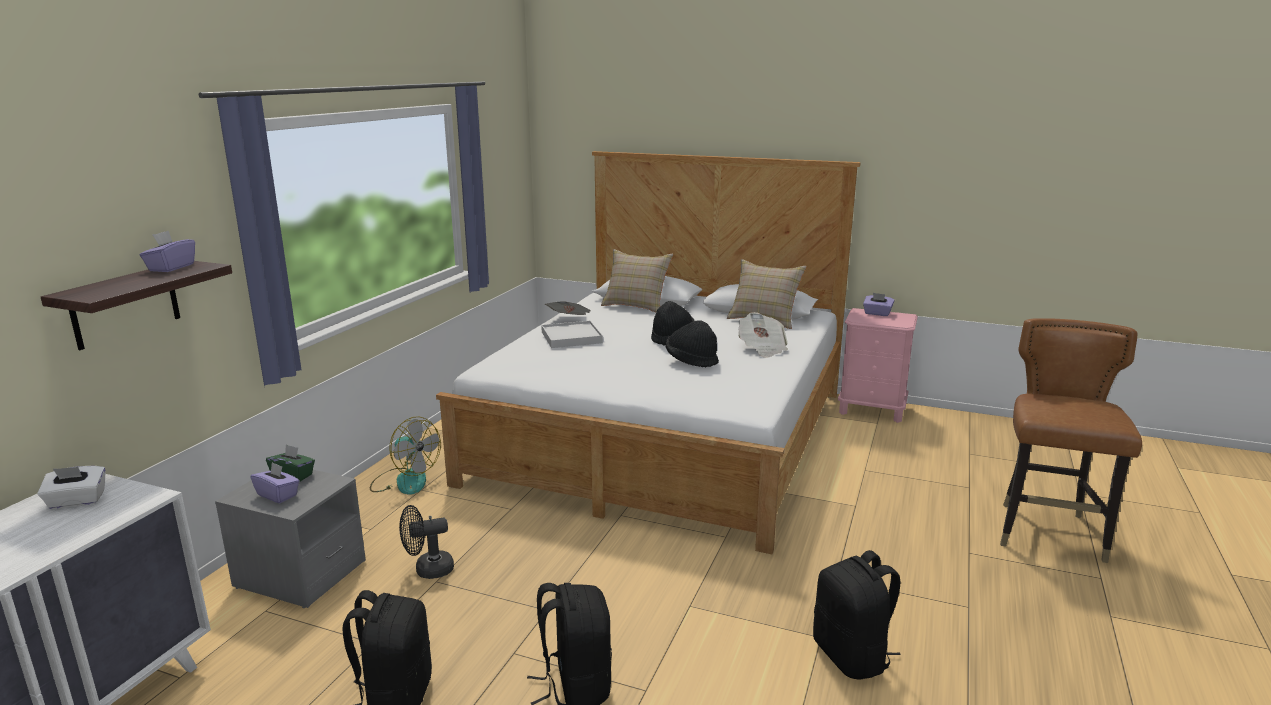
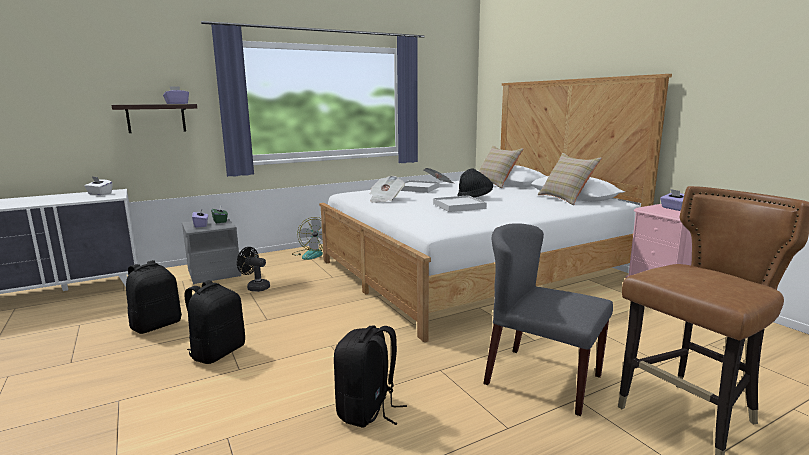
camera: 40 degrees right, 5 degrees down
(691, 360) = (459, 206): black hat -> white tray
(762, 348) = (523, 209): newspaper -> newspaper (385, 199)
(921, 546) = (542, 379): none -> grey chair

